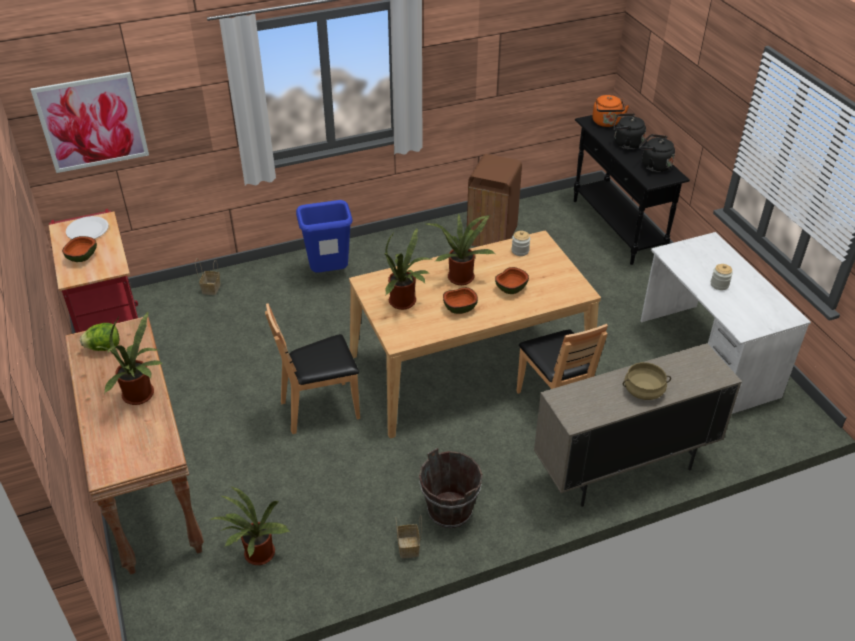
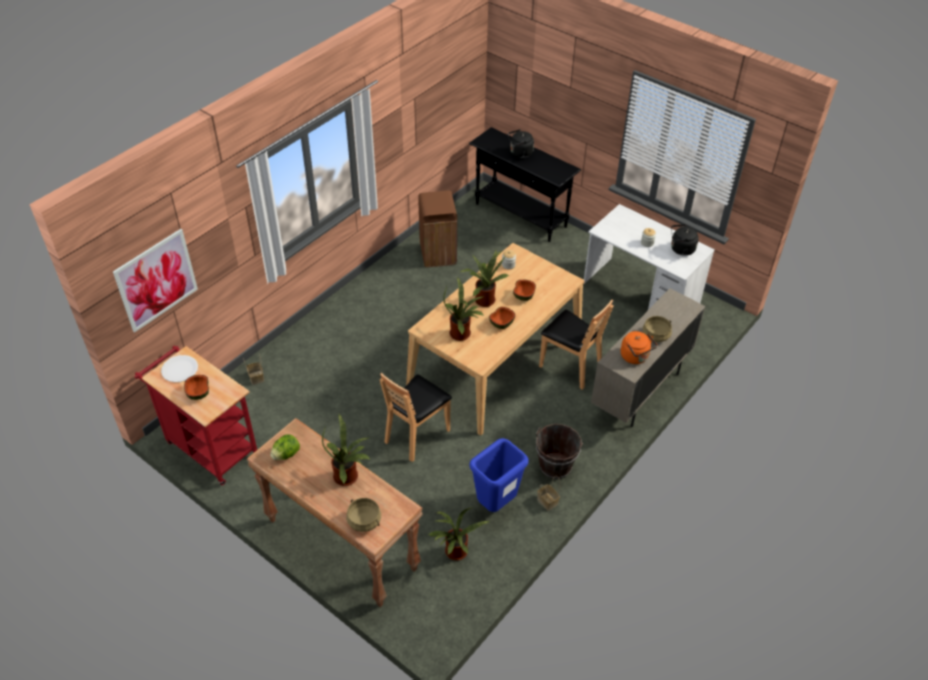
camera: 30 degrees left, 5 degrees up
(113, 449) = (364, 521): none -> beige cooking pot
(329, 274) = (340, 330): blue trash can -> blue trash can (496, 503)
(606, 123) = (494, 139): orange kettle -> orange kettle (635, 357)
(653, 165) = (550, 165): black kettle -> black kettle (681, 249)

